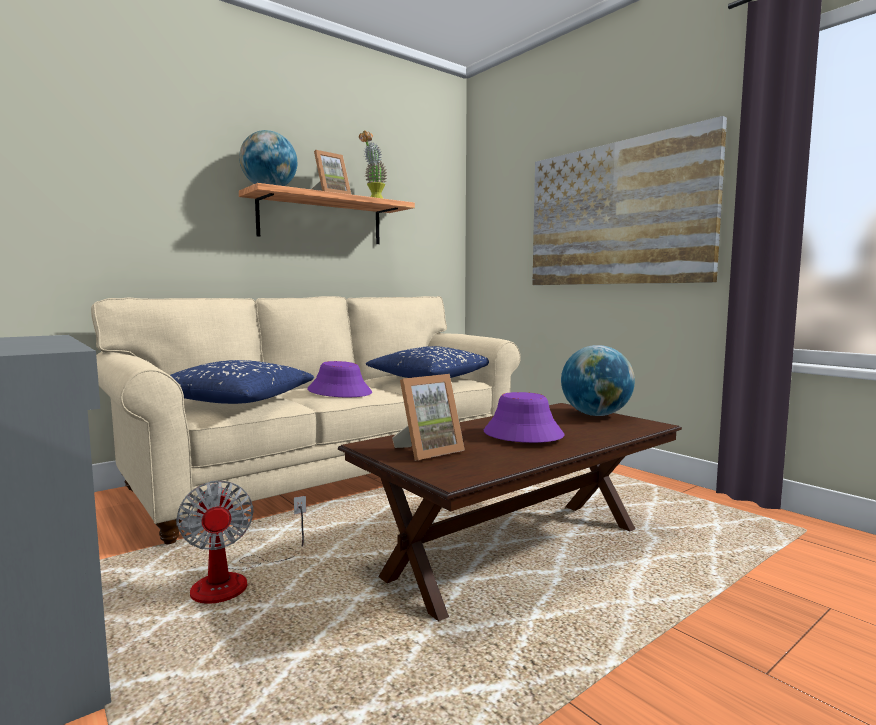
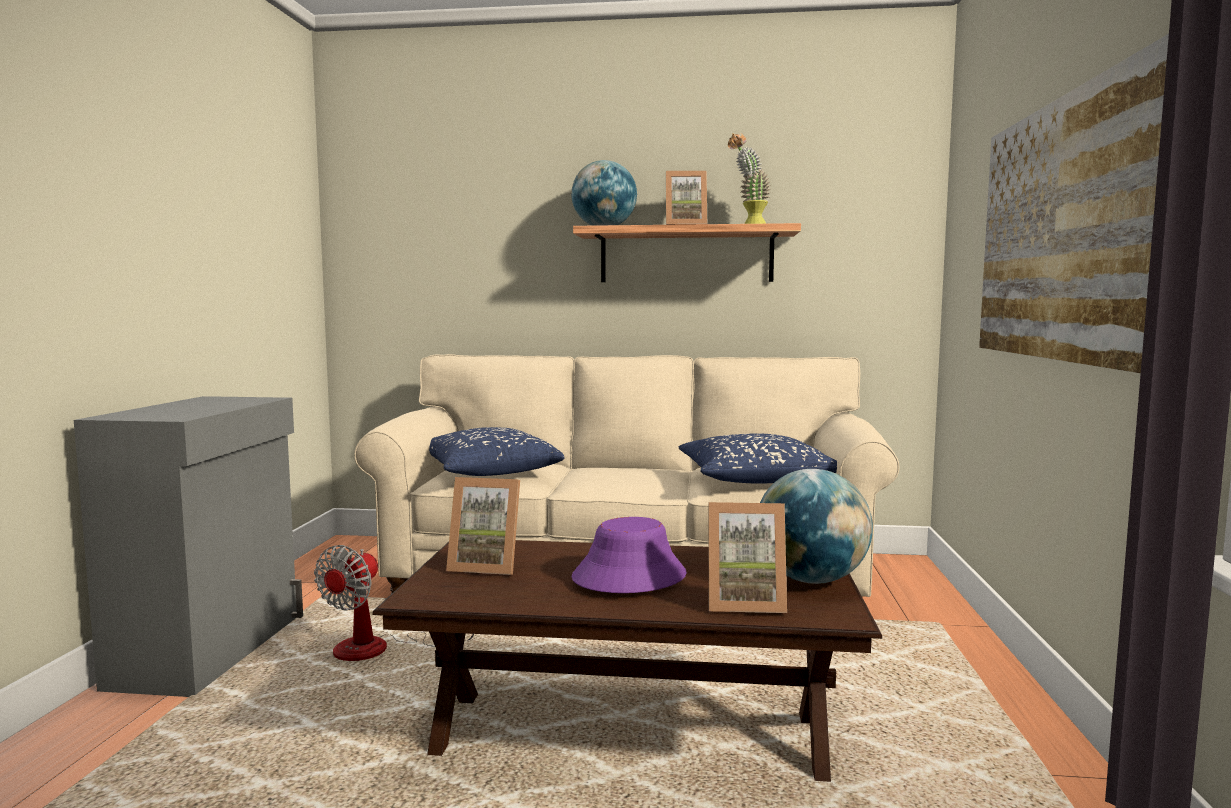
camera: 45 degrees right, 0 degrees up
(340, 392) = (617, 479): purple hat -> none
(606, 430) = (744, 602): none -> picture frame

